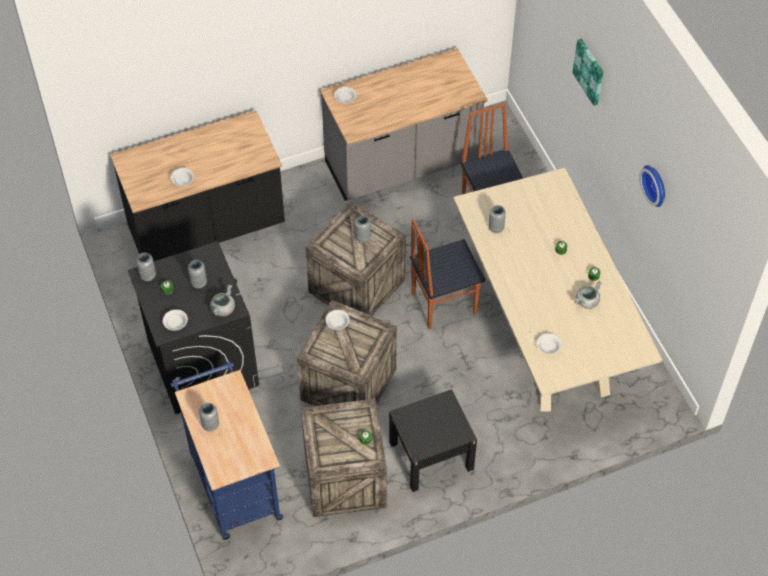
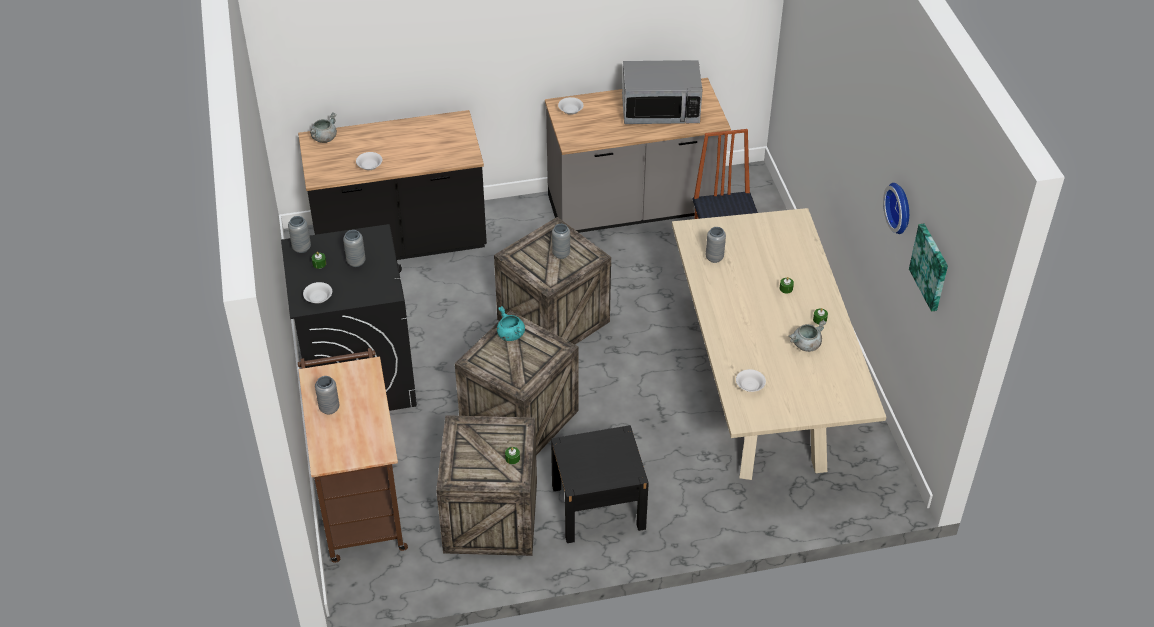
camera: 10 degrees right, 10 degrees down
(223, 309) = (376, 290): grey cooking pot -> grey cooking pot (324, 138)
(233, 481) = (360, 501): blue cart -> brown cart
(337, 323) = (510, 334): white bowl -> turquoise cooking pot
(423, 88) = (660, 110): none -> microwave
(442, 303) = (648, 350): chair -> none
(590, 71) = (843, 86): picture -> picture (931, 267)

